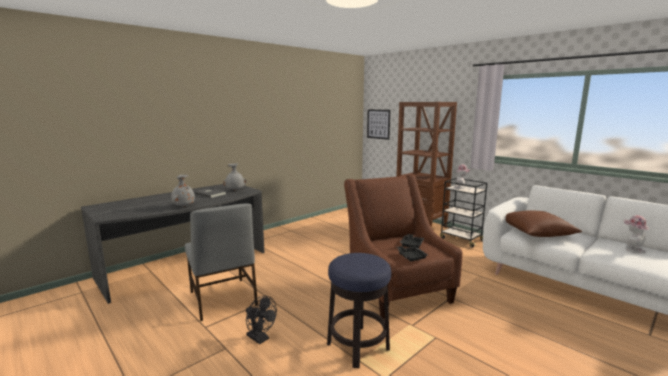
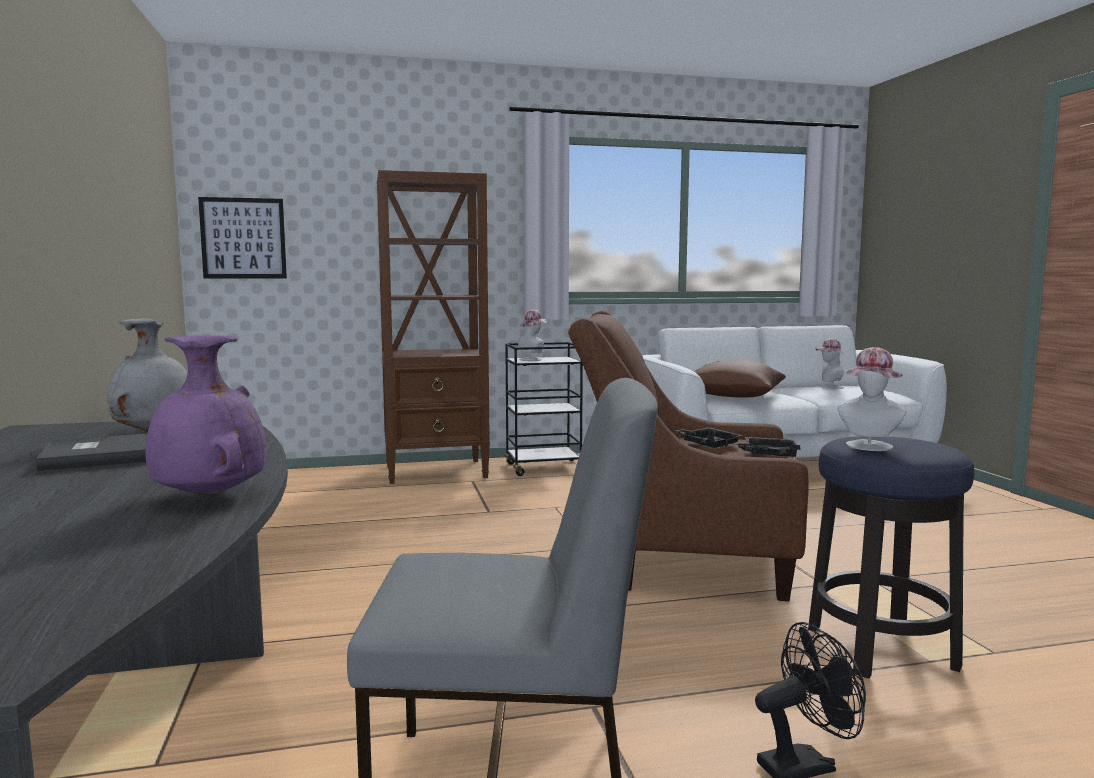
camera: 60 degrees left, 5 degrees down
(183, 206) = (208, 496): grey vase -> purple vase
(347, 258) = (869, 447): none -> hat

